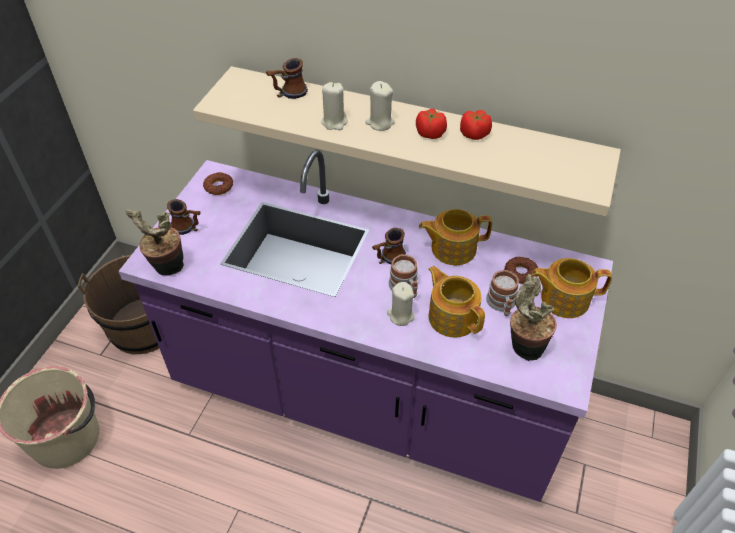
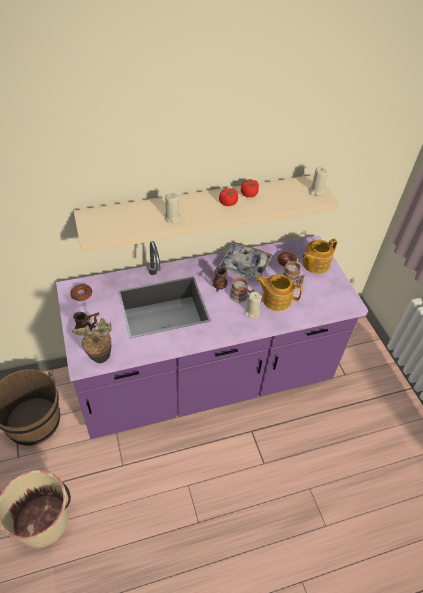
camera: 40 degrees left, 0 degrees up
(288, 94) = (128, 212): mug -> none
(380, 123) = (197, 208): beige candle -> beige candle (316, 191)
(452, 248) = (244, 265): teapot -> tray
(523, 347) = (319, 296): potted plant -> none

